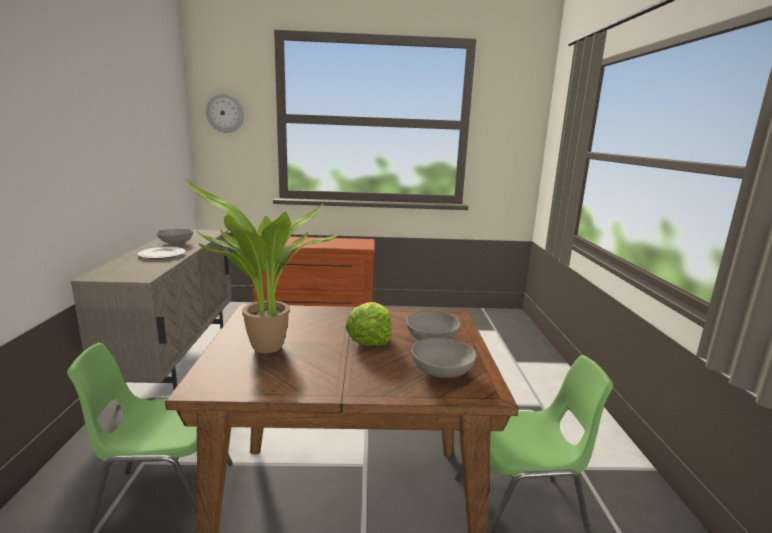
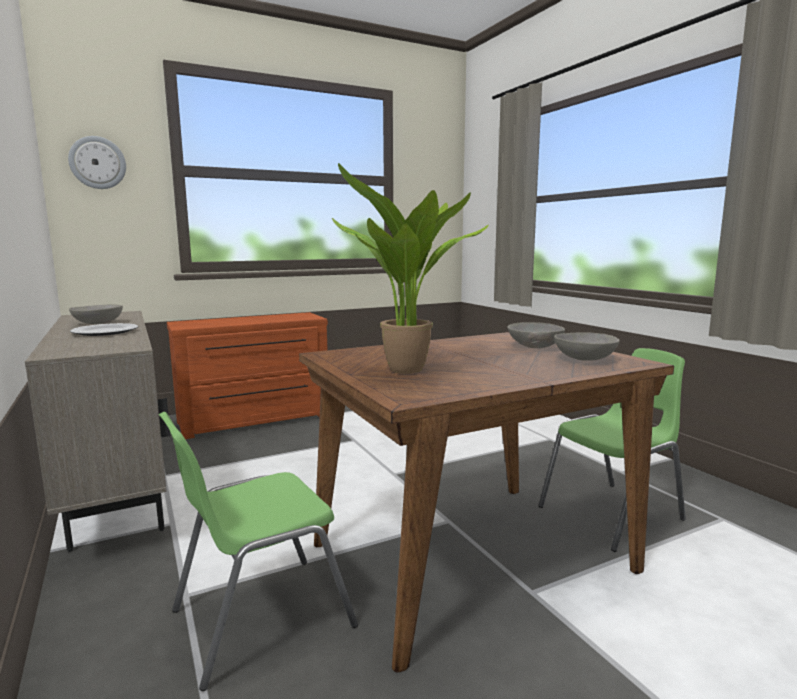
camera: 25 degrees left, 5 degrees down
(369, 338) = (484, 353): lettuce -> none

